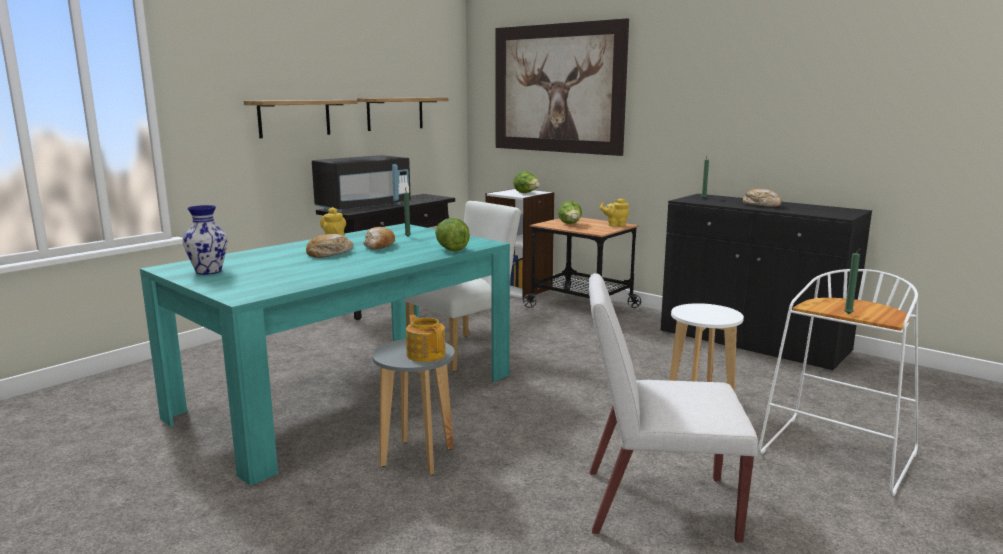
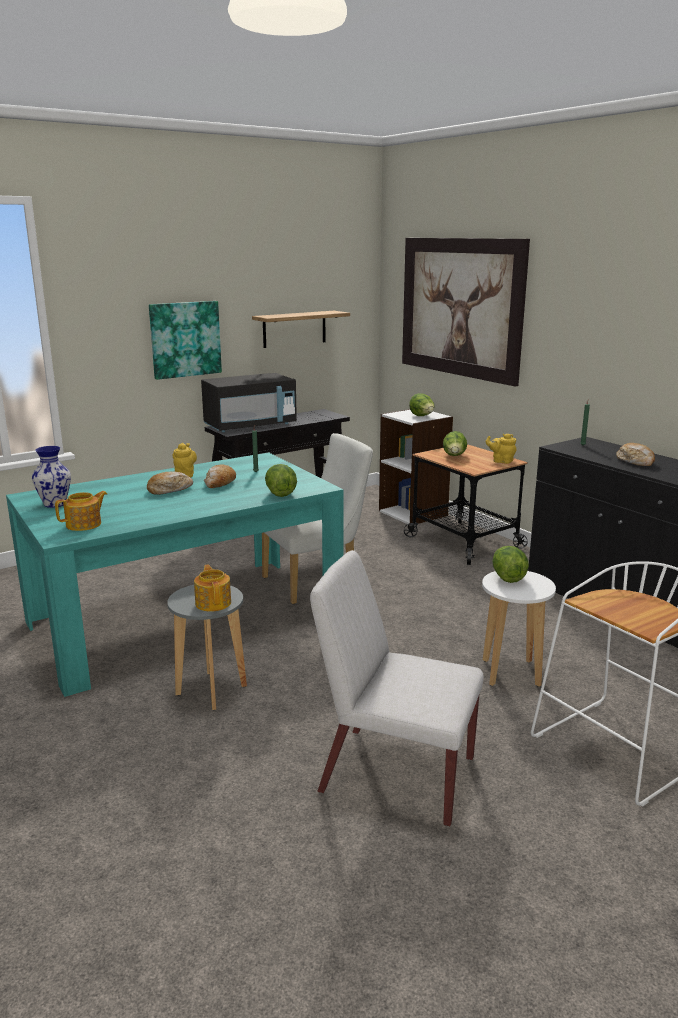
camera: 15 degrees right, 5 degrees up
(261, 284) = (84, 524): none -> teapot
(294, 118) = (185, 339): shelf -> picture
(692, 309) = (507, 577): none -> lettuce
(848, 314) = (614, 616): green candle -> none

